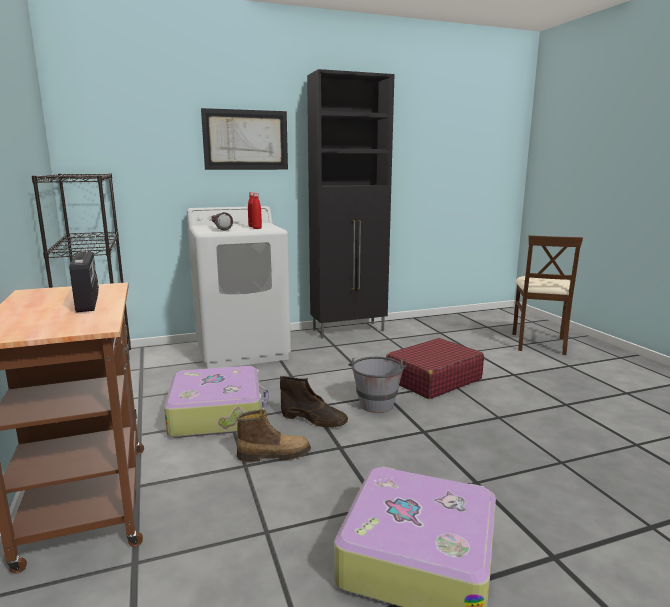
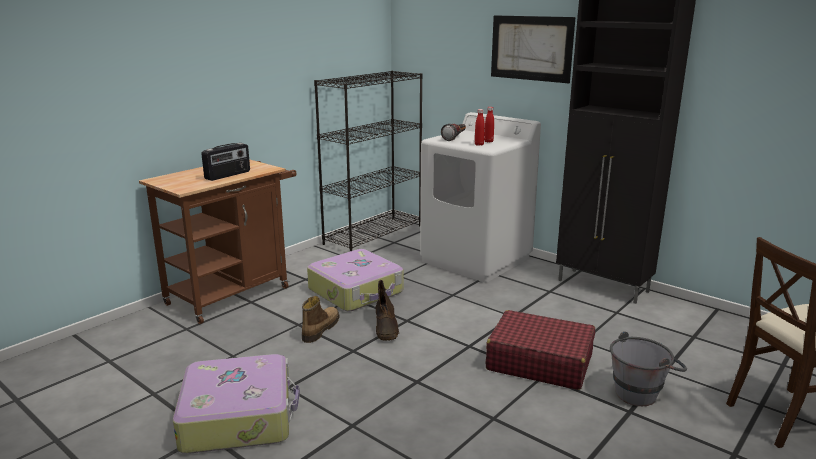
camera: 60 degrees right, 5 degrees up
(274, 455) = (320, 329): boot -> boot turned 120 degrees counterclockwise
(376, 402) = (449, 345): grey bucket -> grey bucket (642, 392)

